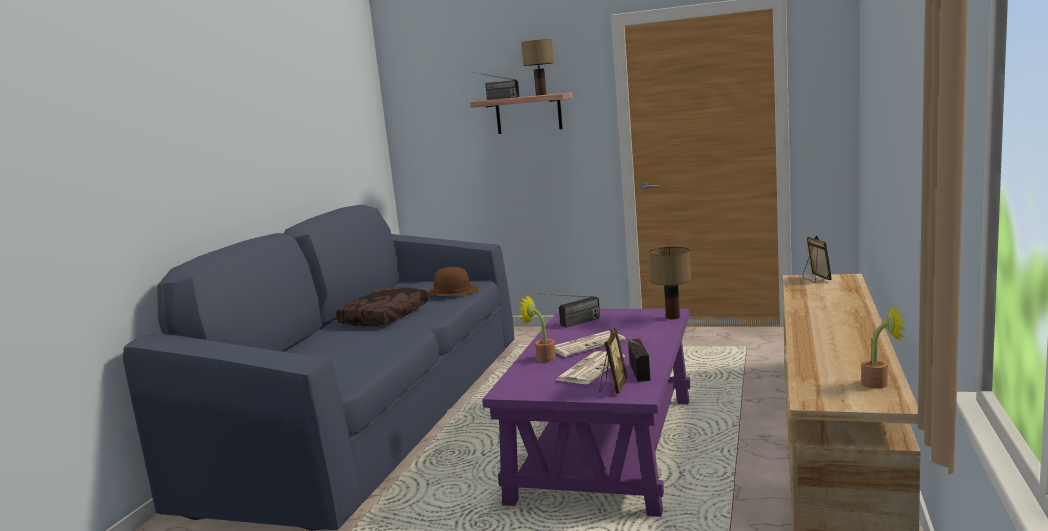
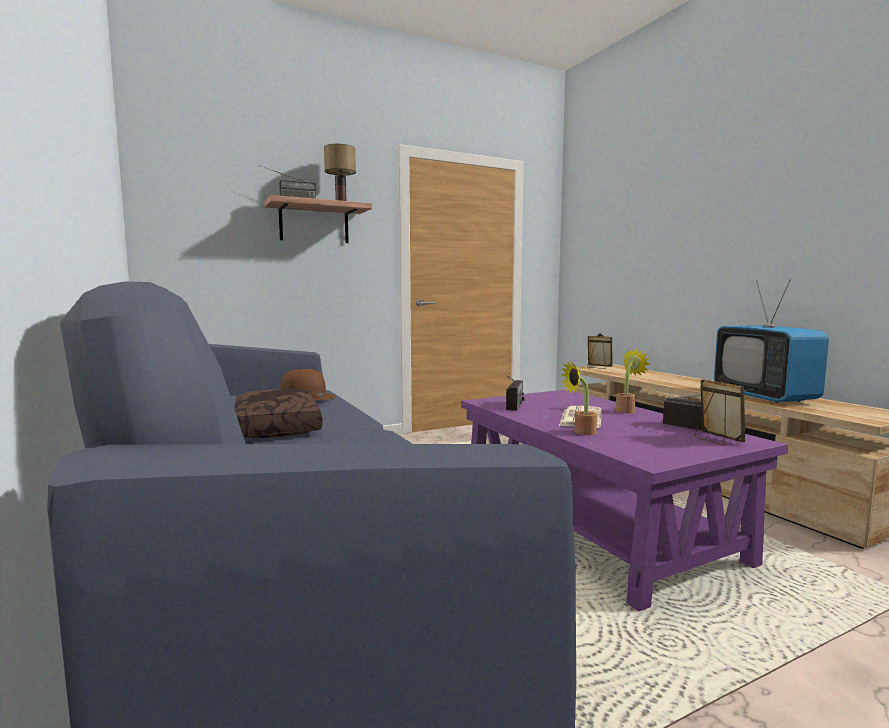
camera: 45 degrees left, 5 degrees down
(590, 368) = (648, 432): newspaper -> none
(673, 317) = (577, 394): table lamp -> none
(835, 353) = (764, 396): none -> television
(879, 383) = (849, 406): potted plant -> potted plant (627, 410)

